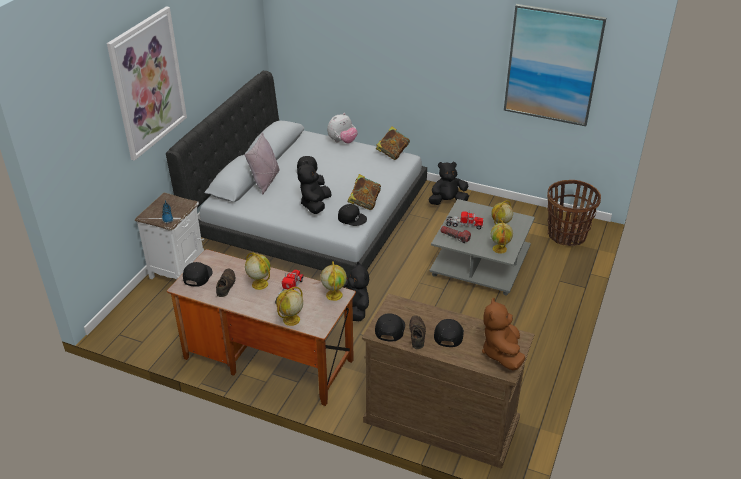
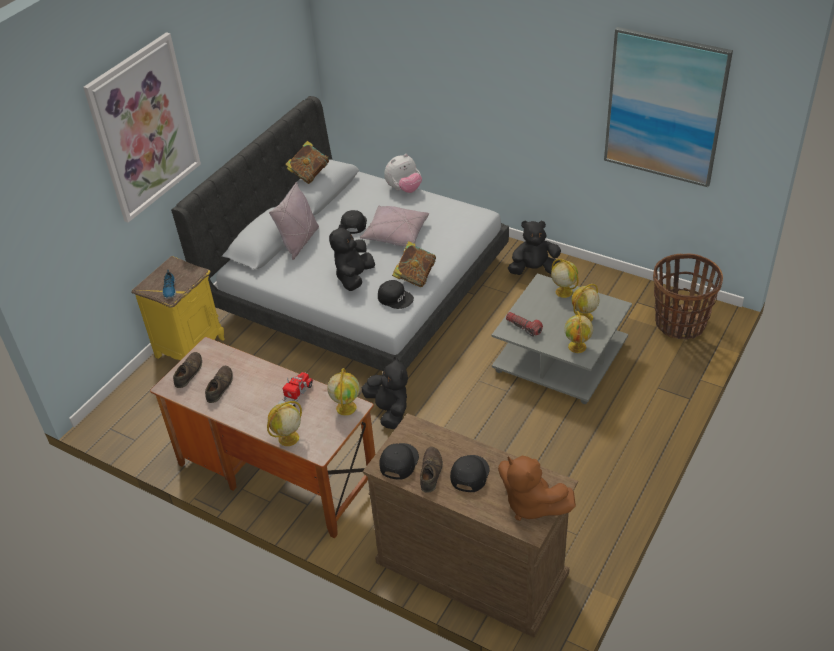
camera: 10 degrees right, 5 degrees up
(179, 270) = (191, 348): white nightstand -> yellow nightstand
(197, 276) = (188, 372): black cap -> brown shoe
(259, 284) = (259, 388): globe -> globe (563, 292)
(342, 173) = (395, 234): none -> purple pillow
(392, 153) = (464, 208): book -> book (309, 175)
(464, 224) = (538, 310): toy truck -> none
(501, 353) = (530, 504): brown plush toy -> brown plush toy turned 60 degrees counterclockwise

